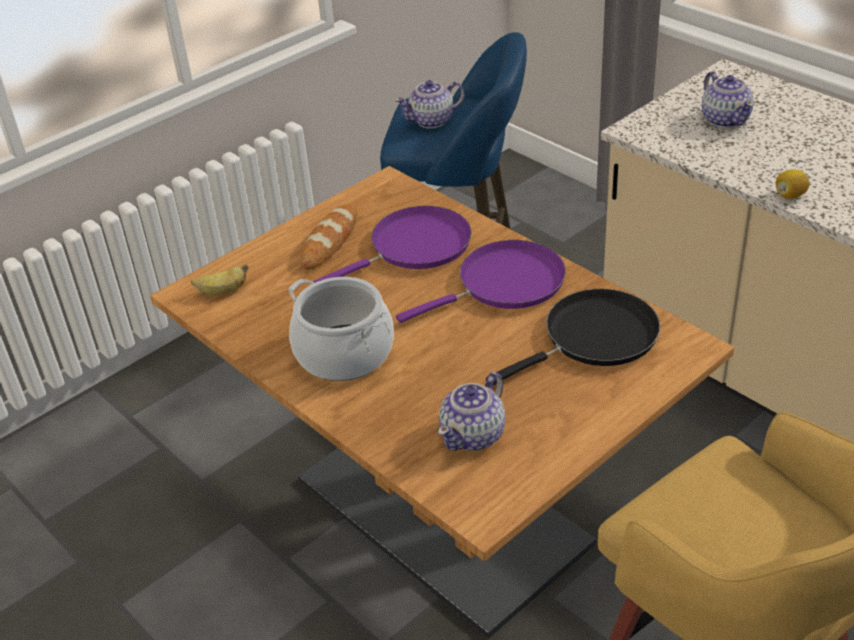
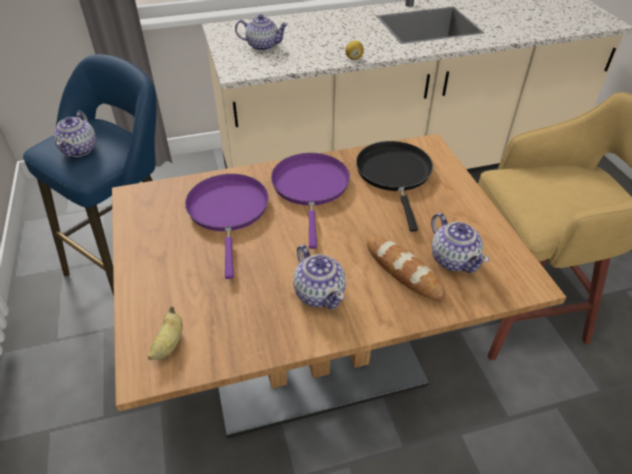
camera: 65 degrees left, 5 degrees up
(330, 241) = (171, 252): bread -> bread (403, 271)
(344, 353) = (319, 293): cooking pot -> teapot

